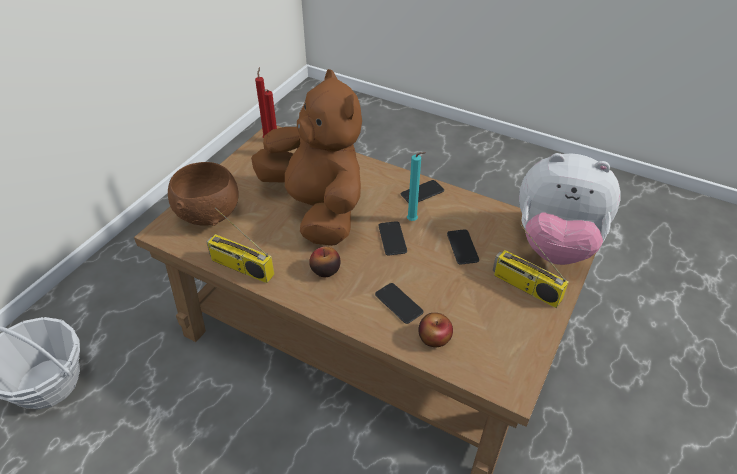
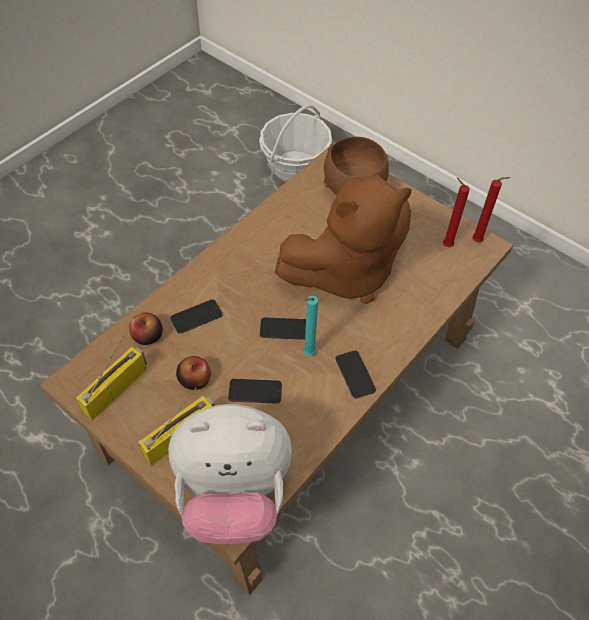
camera: 100 degrees right, 10 degrees up
(240, 267) = (276, 208): radio -> radio (115, 388)
(325, 270) = (256, 267): apple -> apple (194, 379)
(555, 244) = (233, 494): plush toy -> plush toy turned 120 degrees counterclockwise

